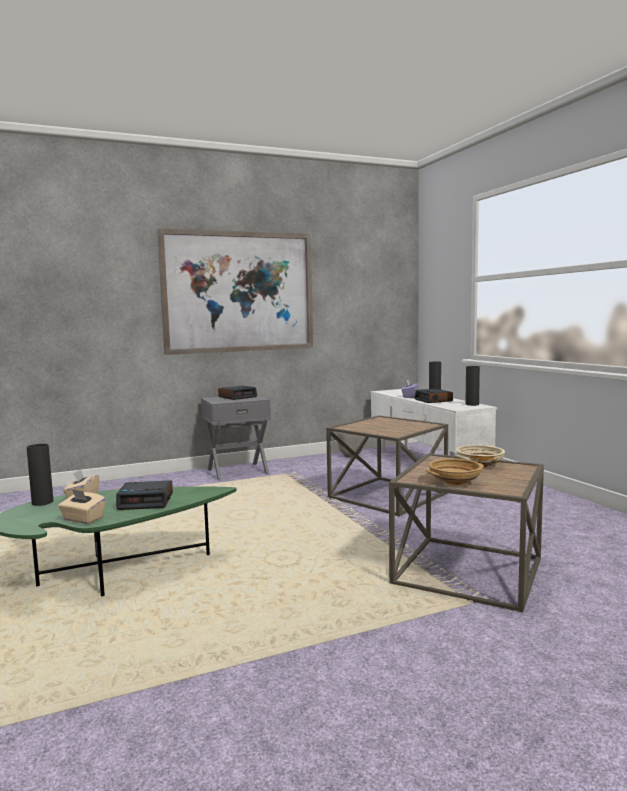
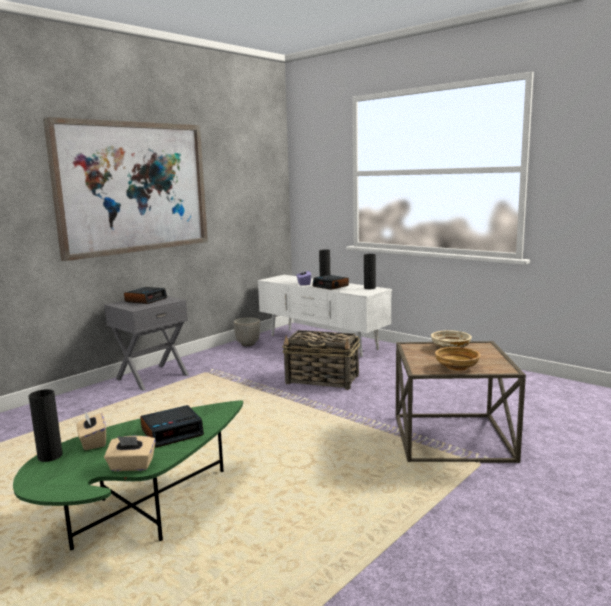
camera: 25 degrees left, 5 degrees up
(388, 495) = (323, 380): brown side table -> basket

